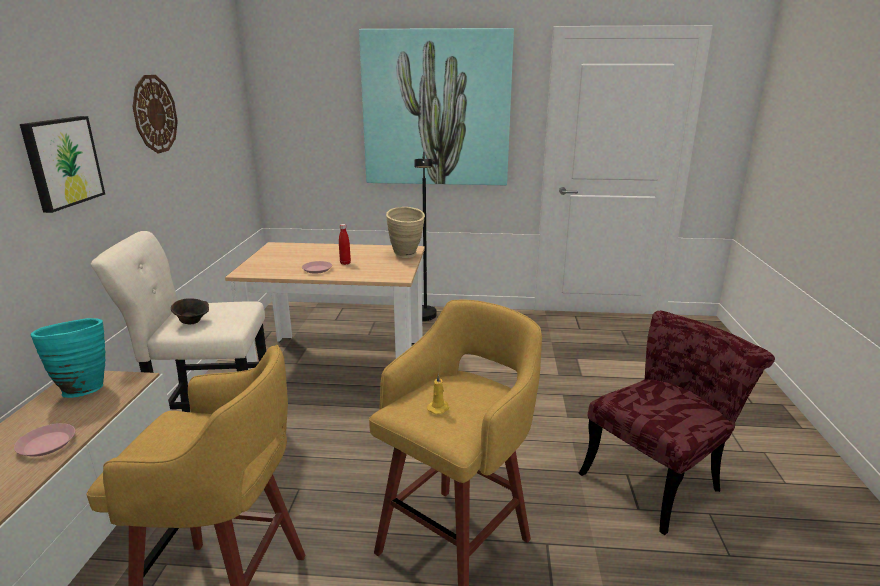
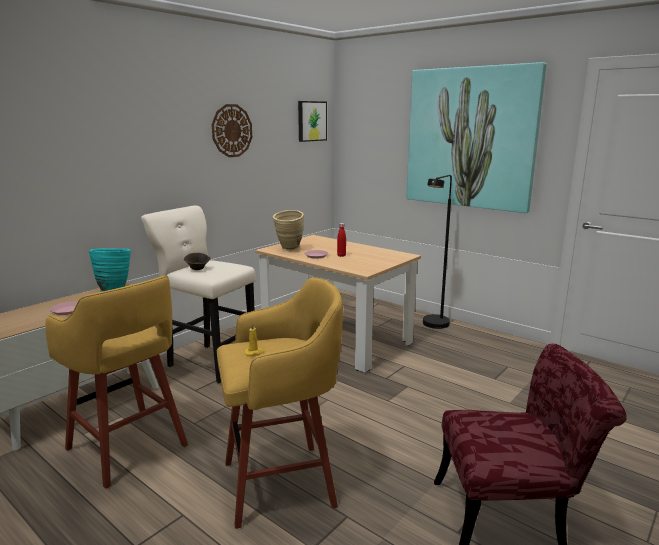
camera: 35 degrees right, 5 degrees down
(62, 162) = (145, 153): picture -> picture (311, 121)
(407, 256) = (394, 259): beige vase -> beige vase (289, 250)

